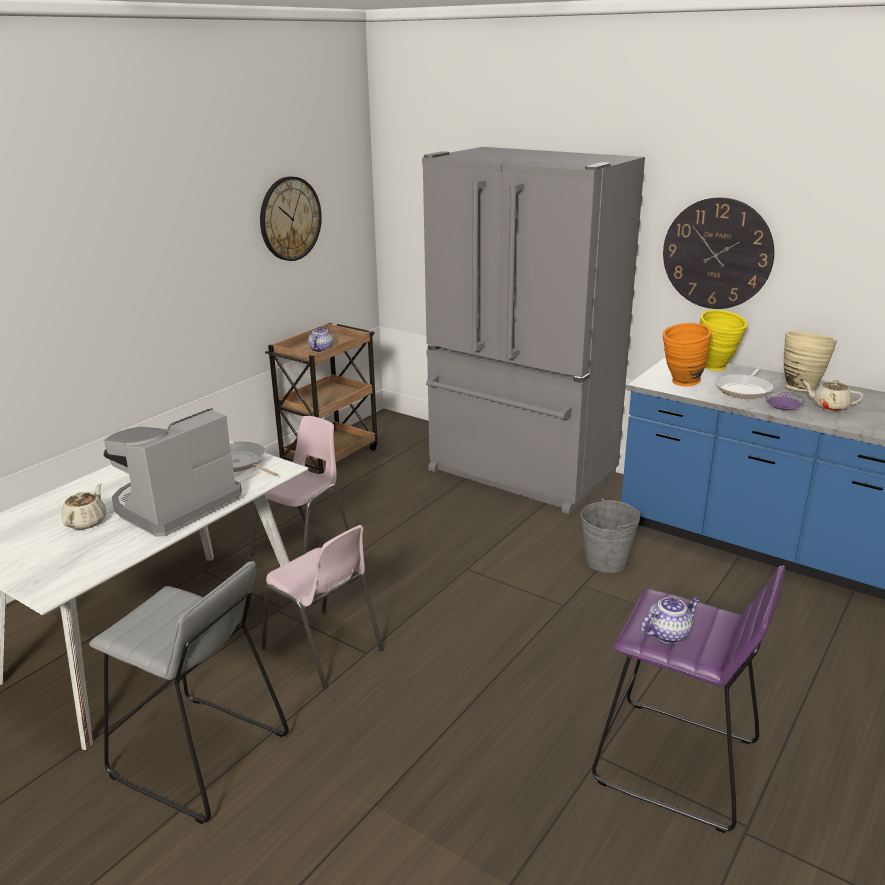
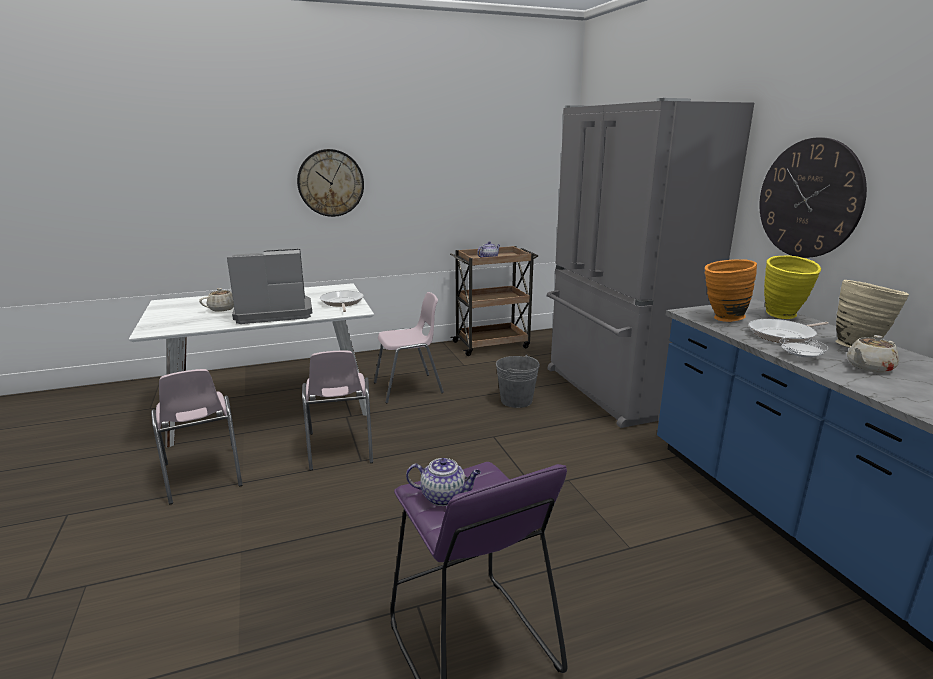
camera: 35 degrees right, 5 degrees down
(198, 757) = (202, 475): grey stool -> pink chair
(290, 219) = (490, 162): wall clock -> wall clock (330, 183)
(606, 561) = (611, 471): grey bucket -> grey bucket (516, 400)
(782, 410) = (800, 357): purple plate -> white plate
(829, 406) = (869, 367): beige teapot -> beige teapot turned 90 degrees counterclockwise

